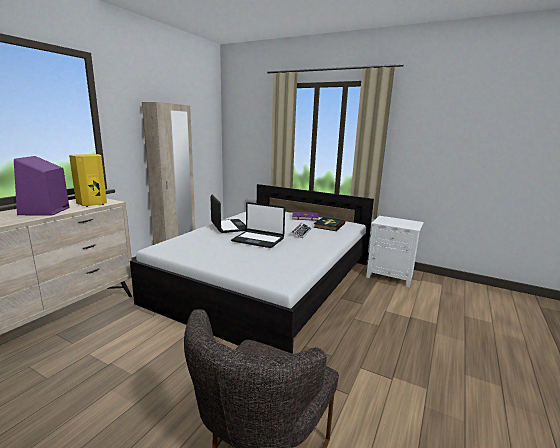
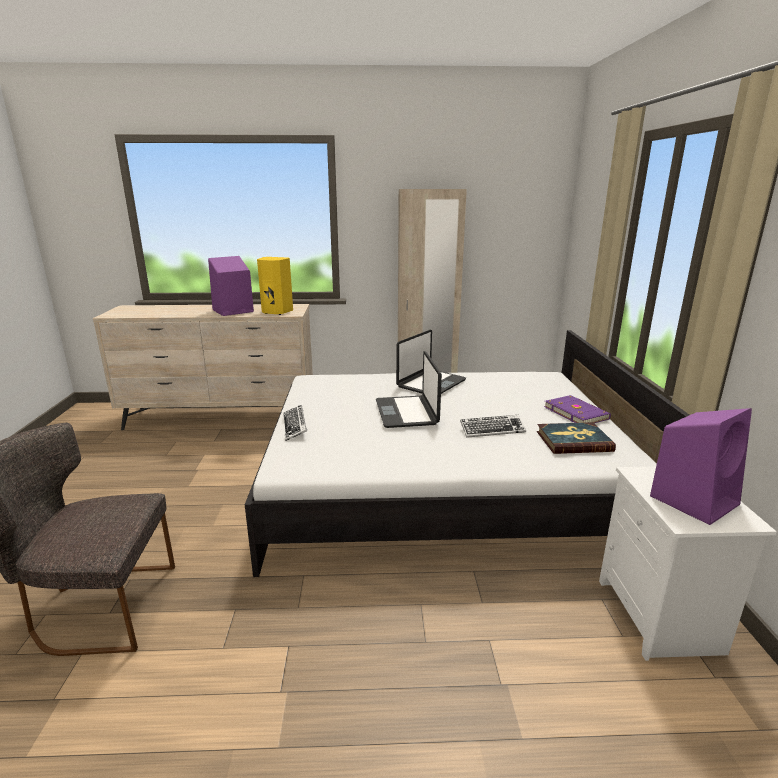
camera: 60 degrees right, 5 degrees up
(230, 268) = (294, 426): none -> keyboard
(400, 222) = (694, 499): none -> purple speaker

